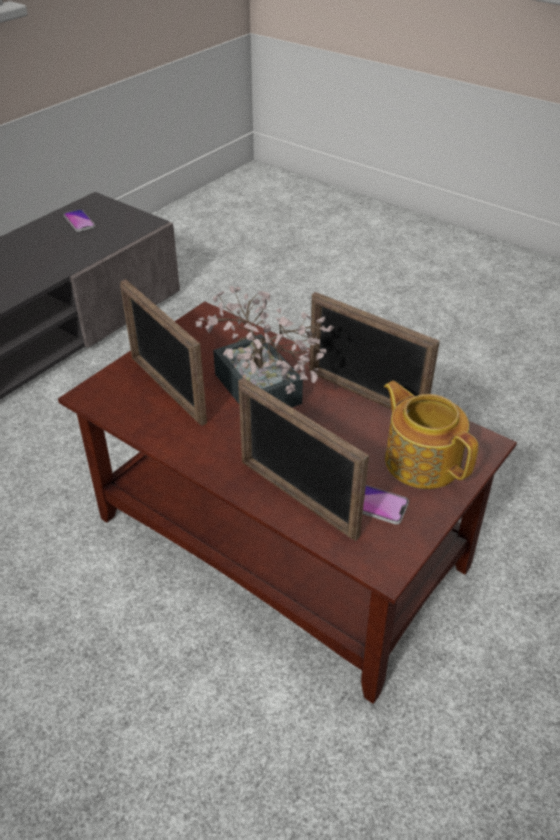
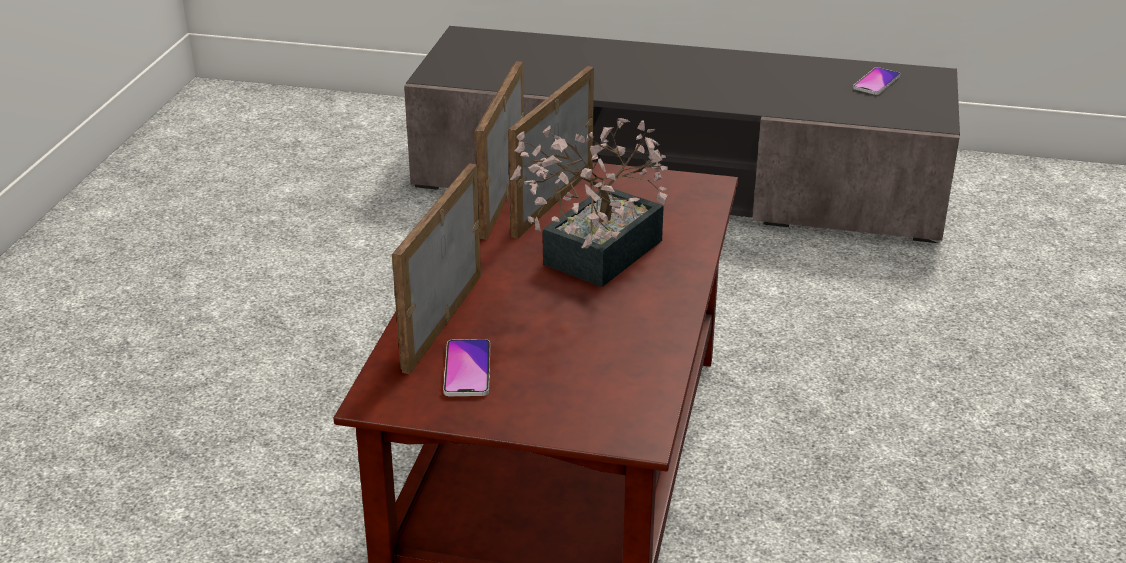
camera: 65 degrees right, 10 degrees down
(364, 396) = (655, 326): picture frame -> picture frame (502, 199)
(421, 460) = (568, 392): teapot -> none

